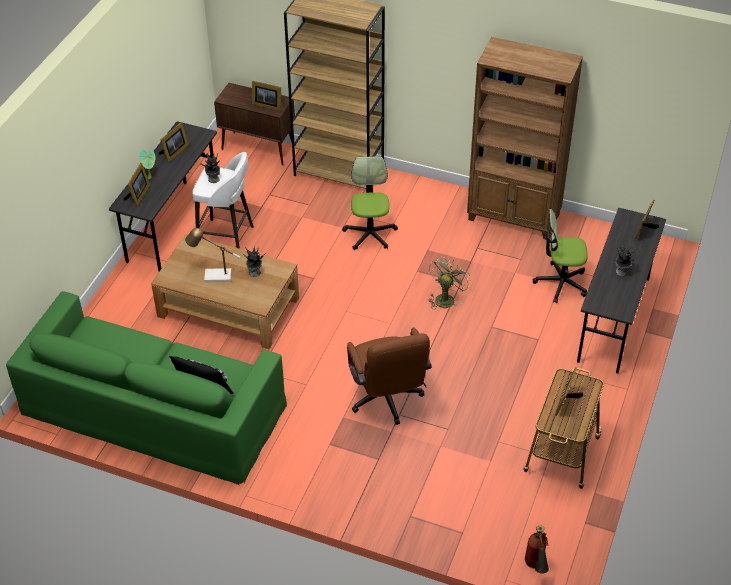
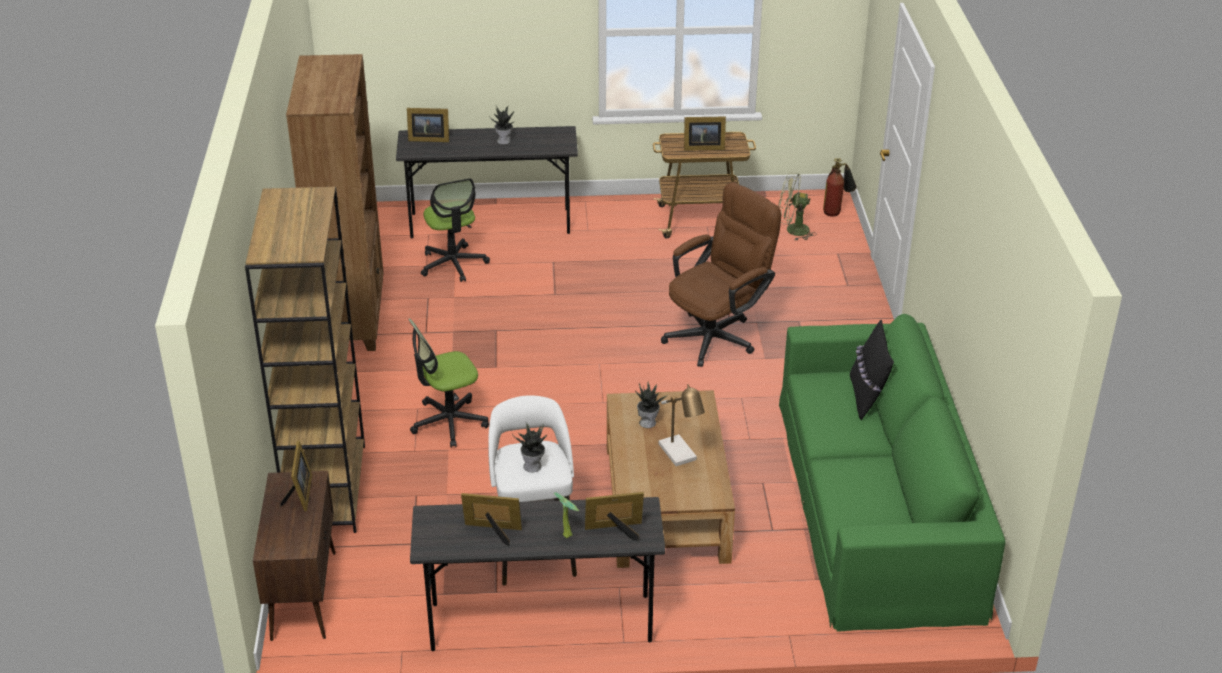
camera: 115 degrees left, 10 degrees down
(446, 298) = (529, 334): green fan -> green fan (792, 230)

